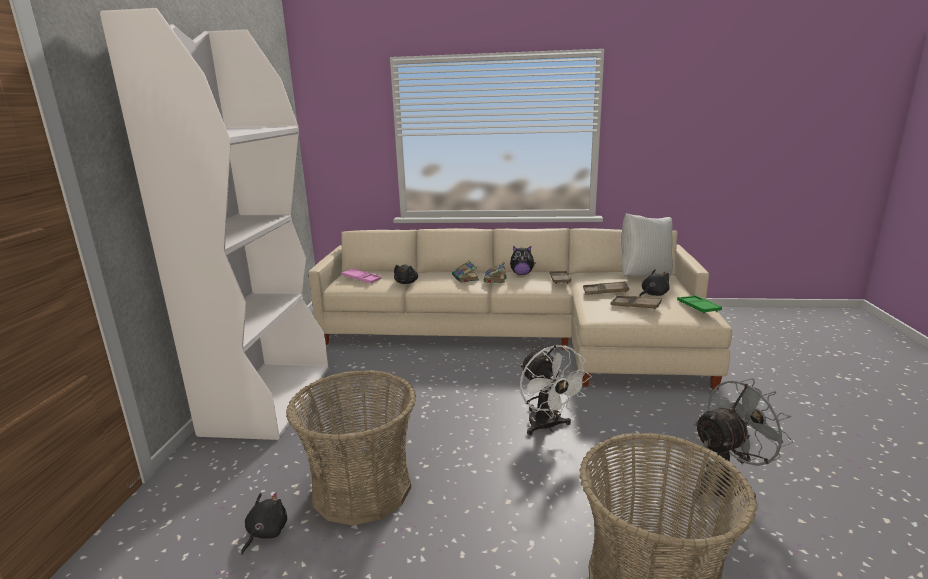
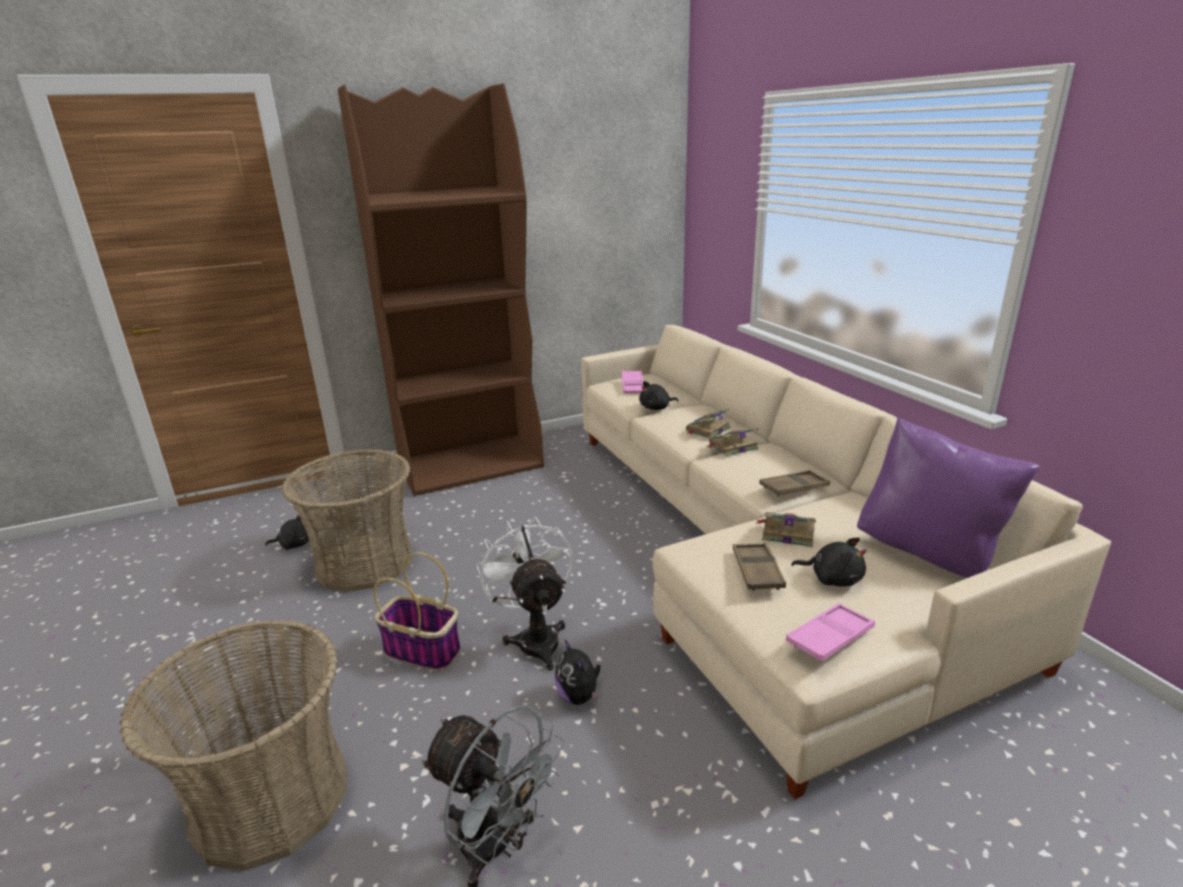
camera: 60 degrees right, 5 degrees up
(269, 399) = (471, 465): white bookcase -> brown bookcase
(522, 274) = (777, 457): plush toy -> plush toy (579, 696)
(524, 477) = (424, 650): none -> basket
(547, 427) = (535, 638): white fan -> white fan turned 120 degrees clockwise
(605, 291) = (786, 533): brown tray -> book
(644, 276) = (929, 555): white pillow -> purple pillow
(698, 307) = (830, 637): green tray -> pink tray

